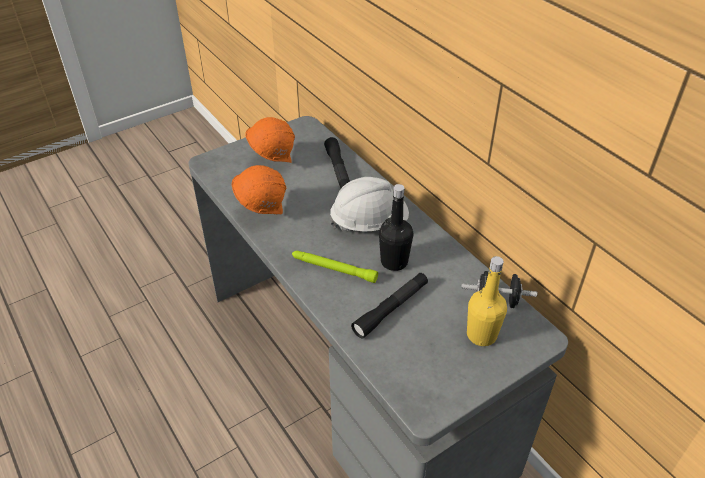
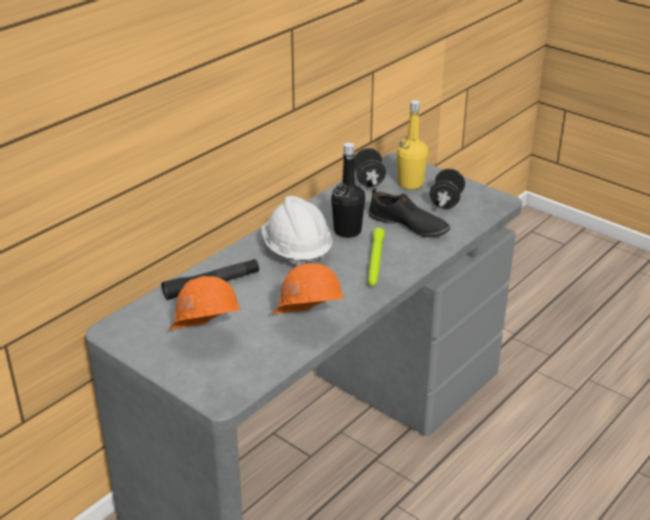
camera: 105 degrees left, 10 degrees down
(391, 309) = (408, 225): black flashlight -> black shoe
(433, 356) = (446, 201): none -> black dumbbell

